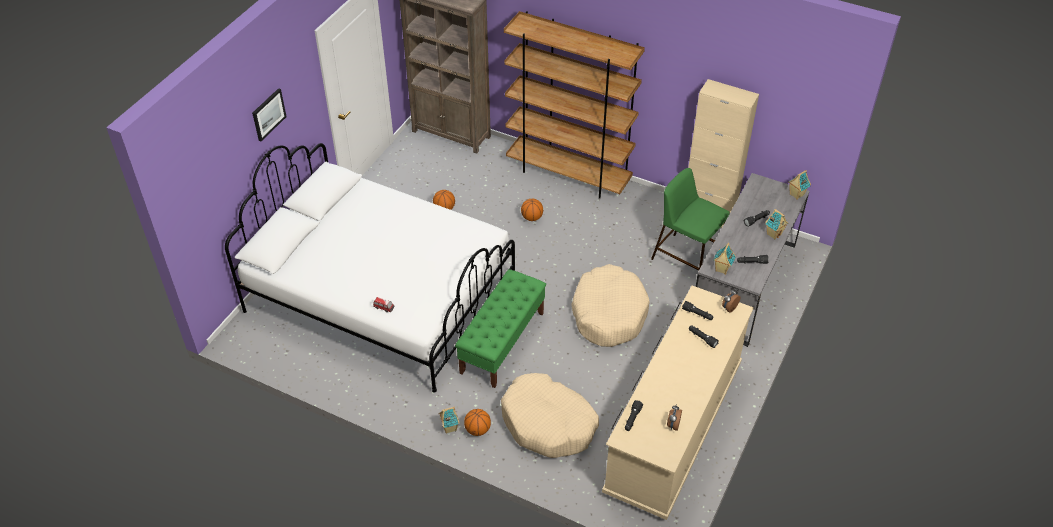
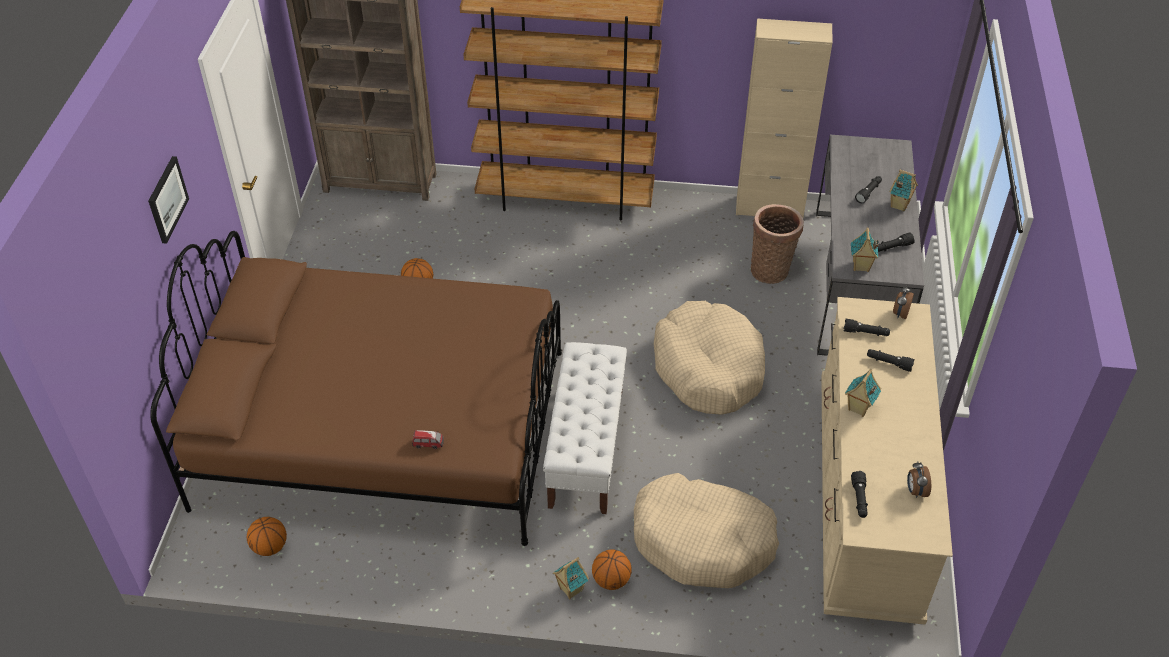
camera: 20 degrees left, 0 degrees up
(381, 294) = (383, 428): white bed -> brown bed
(502, 342) = (586, 447): green bench -> white bench
(532, 217) = (544, 268): basketball -> basketball (270, 547)
(687, 258) = (771, 269): green stool -> basket
(796, 195) = (898, 149): toy house -> toy house (858, 408)

